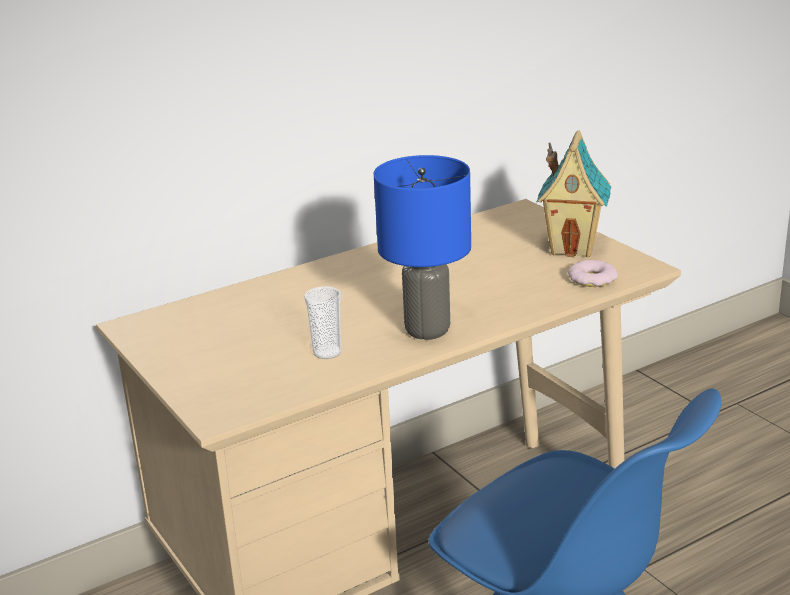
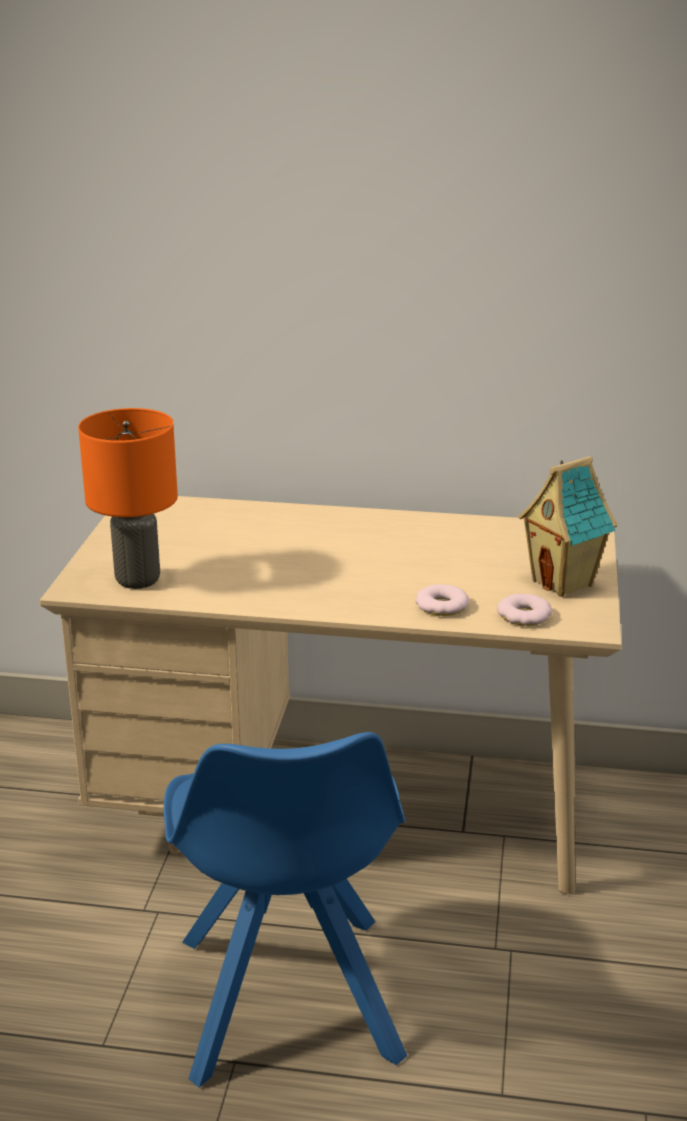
camera: 40 degrees right, 0 degrees up
(259, 386) = (135, 581): none -> orange table lamp
(327, 352) = (218, 579): cup -> none
(428, 329) = (316, 595): blue table lamp -> none
(529, 297) = (441, 606): none -> donut

